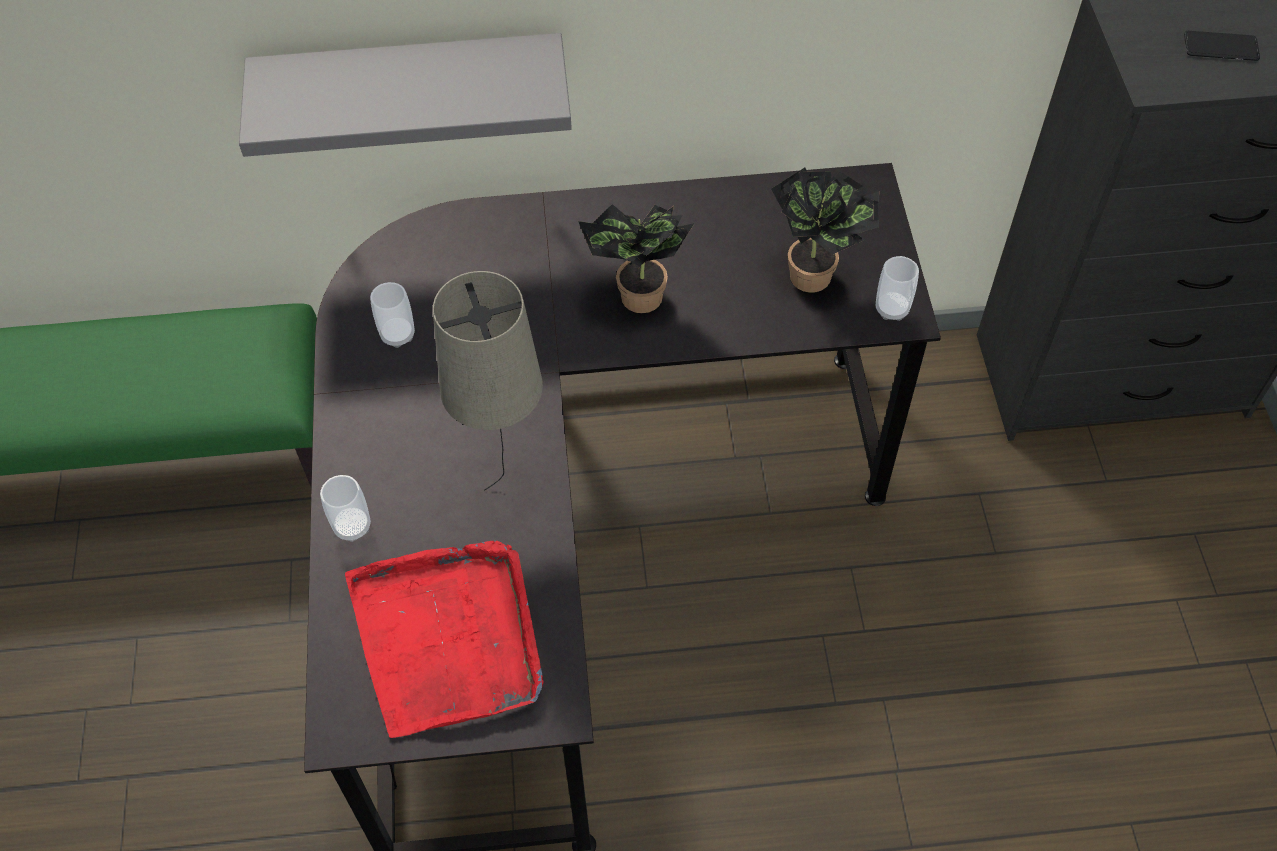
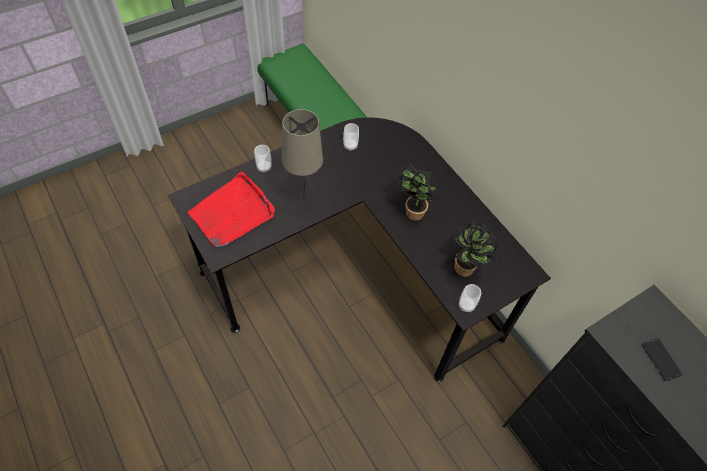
camera: 60 degrees right, 0 degrees up
(411, 86) = (431, 82): grey shelf -> none

